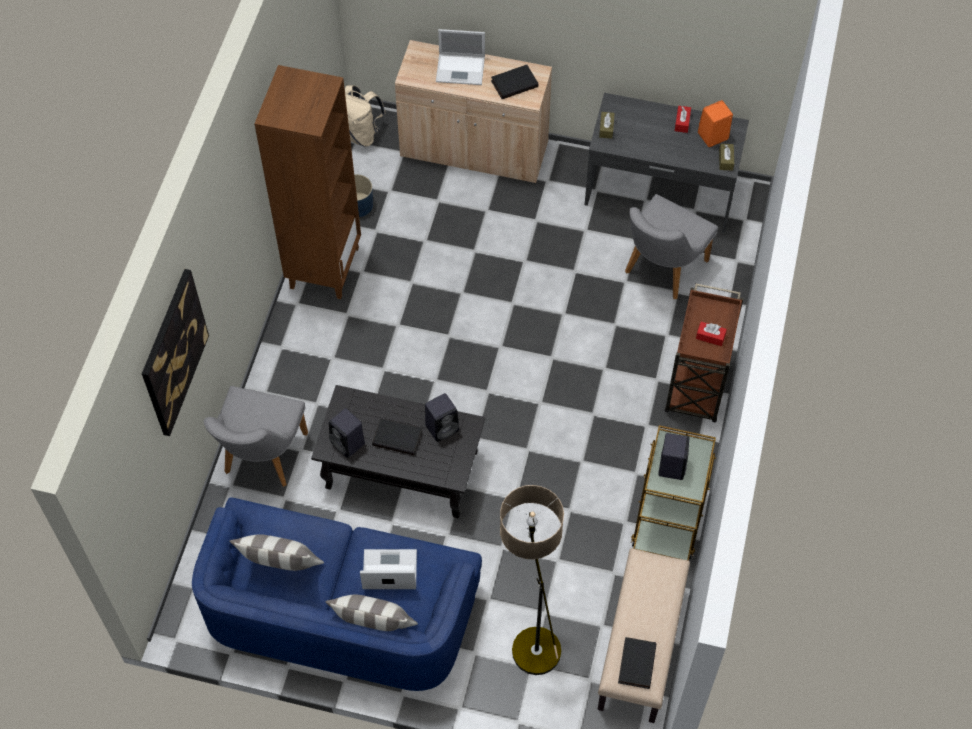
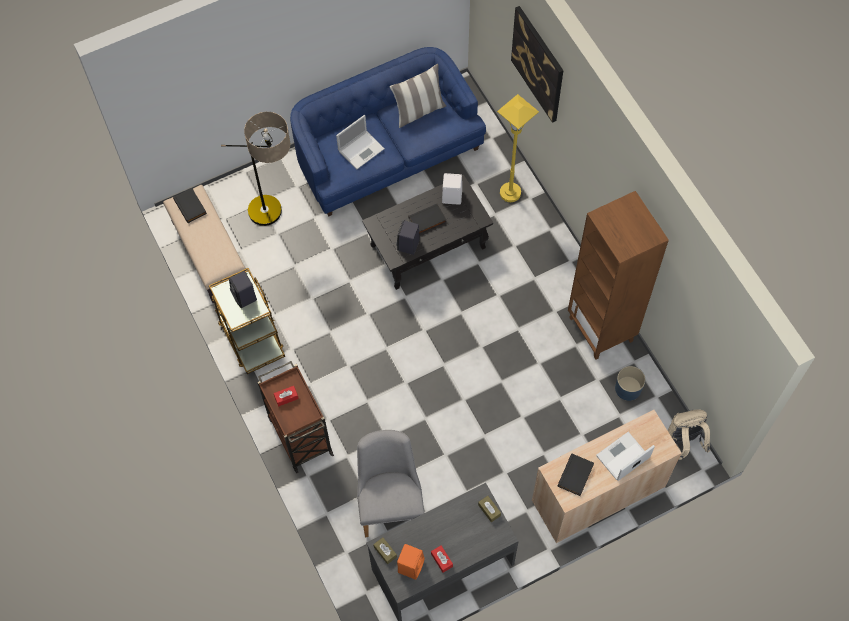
camera: 140 degrees right, 5 degrees up
(261, 459) = (510, 193): grey chair -> yellow floor lamp
(348, 443) = (451, 197): black speaker -> white speaker
(374, 627) = (343, 122): pillow -> none

